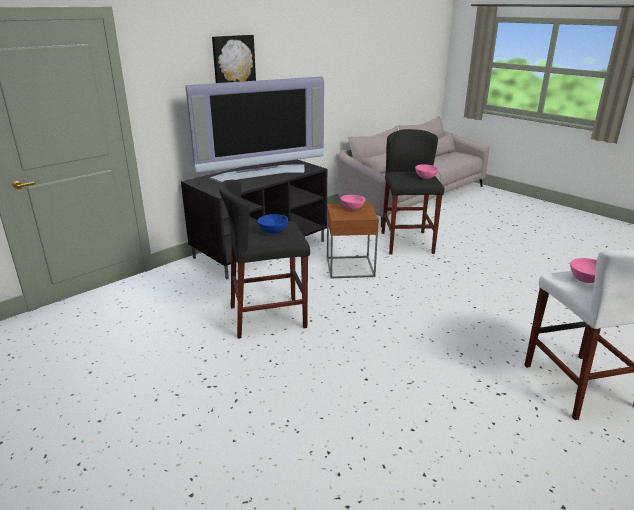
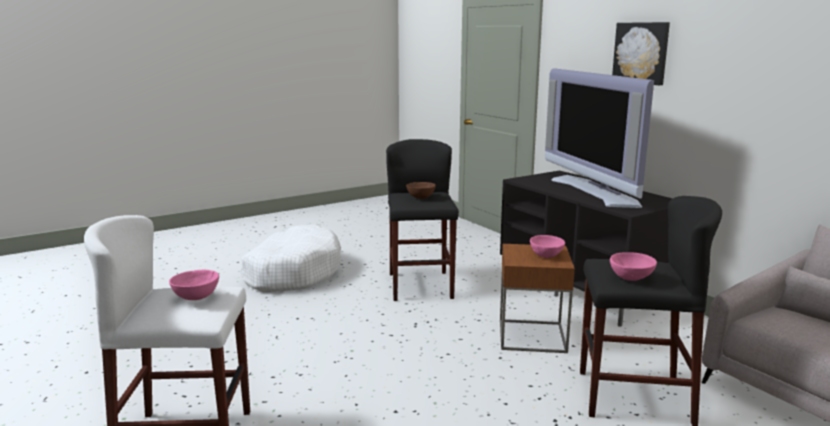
camera: 100 degrees right, 10 degrees down
(237, 415) = (293, 272): none -> white dog bed
(273, 232) = (420, 198): blue bowl -> brown bowl

